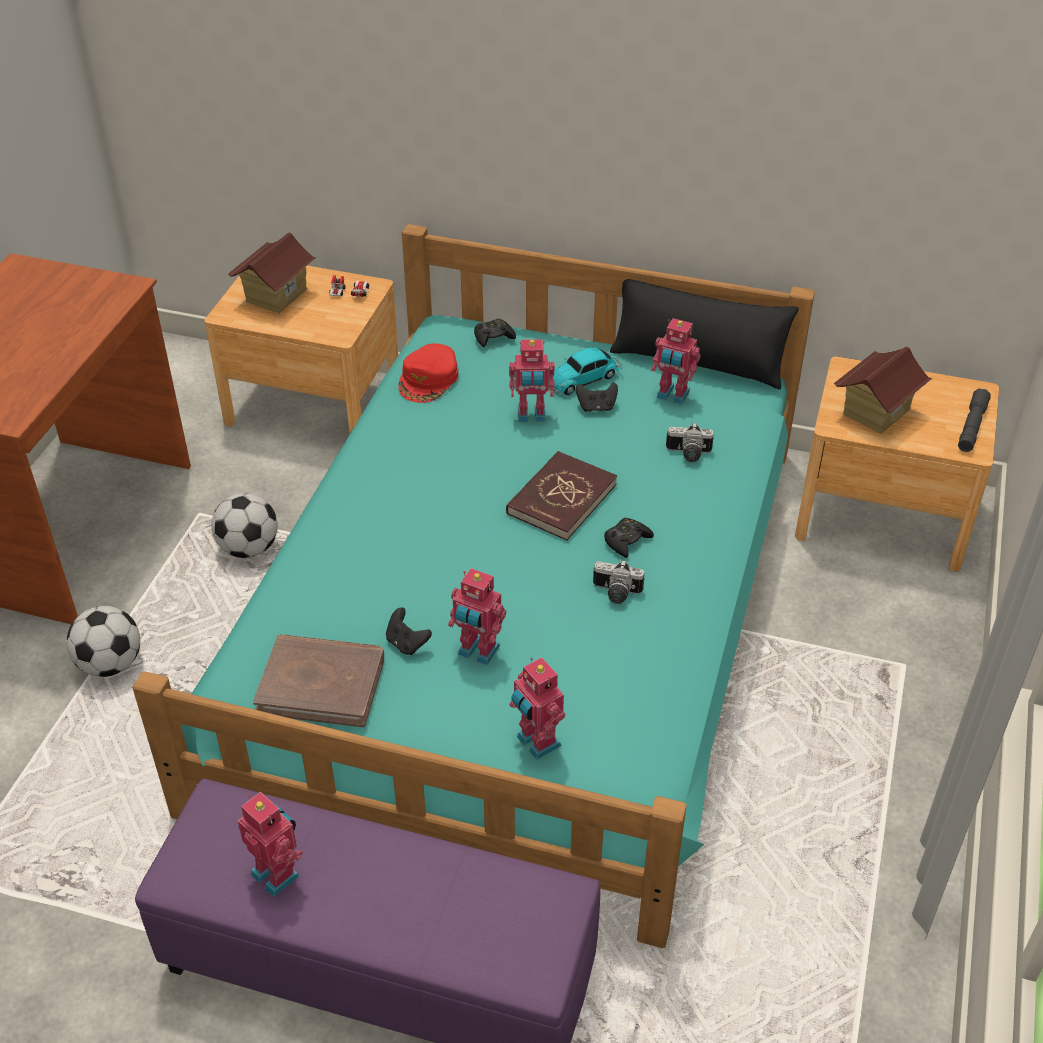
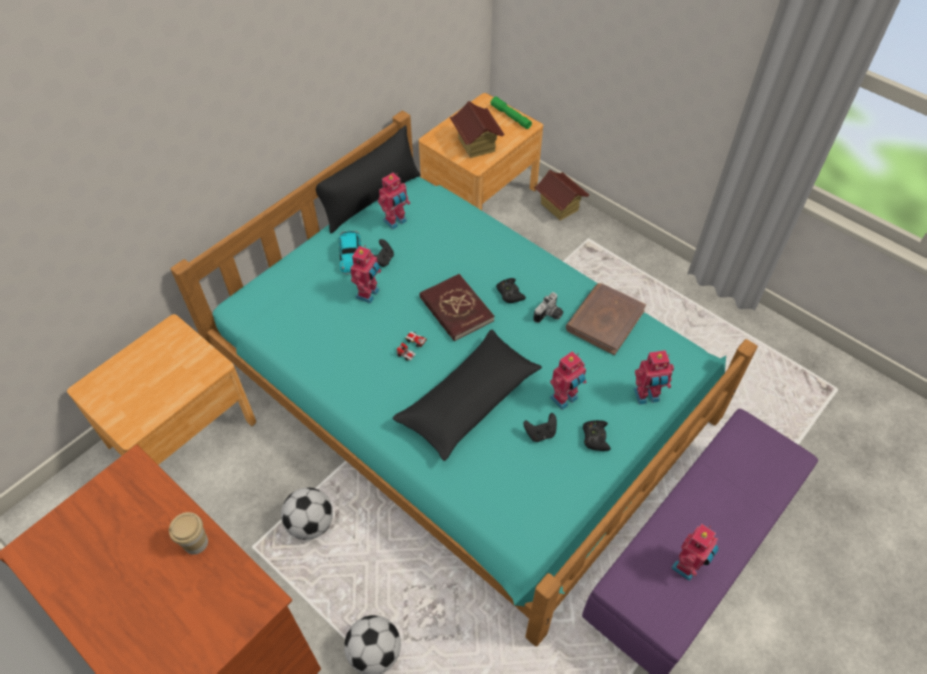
camera: 65 degrees left, 10 degrees up
(59, 355) = (196, 543): none -> cup
(276, 295) = (132, 391): toy house -> toy house (559, 207)
(277, 873) = (688, 566): toy robot -> toy robot turned 150 degrees clockwise
(321, 684) = (554, 492): brown book -> brown book (604, 320)
(349, 292) = (167, 344): toy car -> toy car (410, 348)
(420, 558) = (469, 400): none -> black pillow
(429, 379) = (293, 334): red cap -> none
(493, 337) = (273, 284): black game controller -> black game controller (595, 437)
(688, 454) = (453, 236): camera -> none
(971, 427) = (511, 117): grey flashlight -> green flashlight

